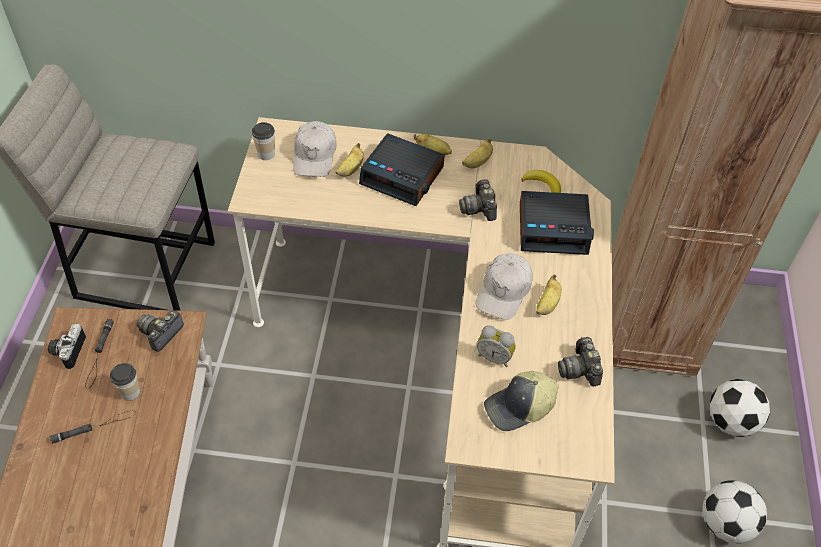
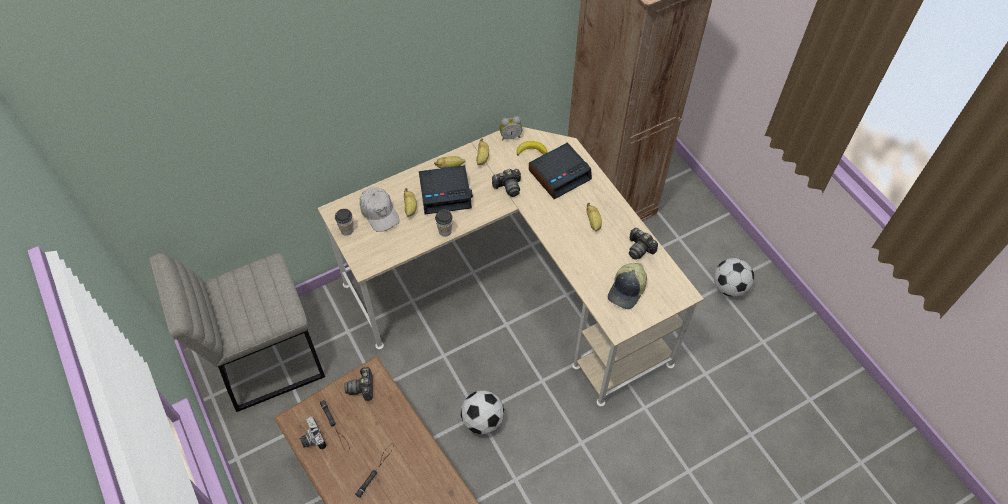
camera: 35 degrees left, 5 degrees up
(130, 392) = (378, 435): cup -> cup (445, 231)
(479, 208) = (508, 187): camera -> camera turned 60 degrees counterclockwise
(494, 356) = (591, 270): alarm clock -> alarm clock (510, 136)
(504, 291) = (564, 229): white cap -> none
(730, 421) = (692, 228): football -> football (482, 420)

